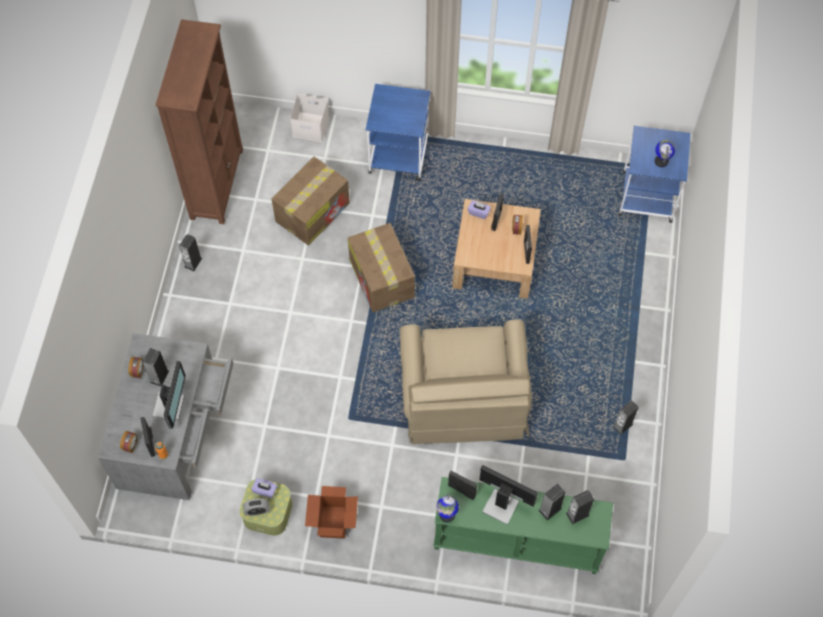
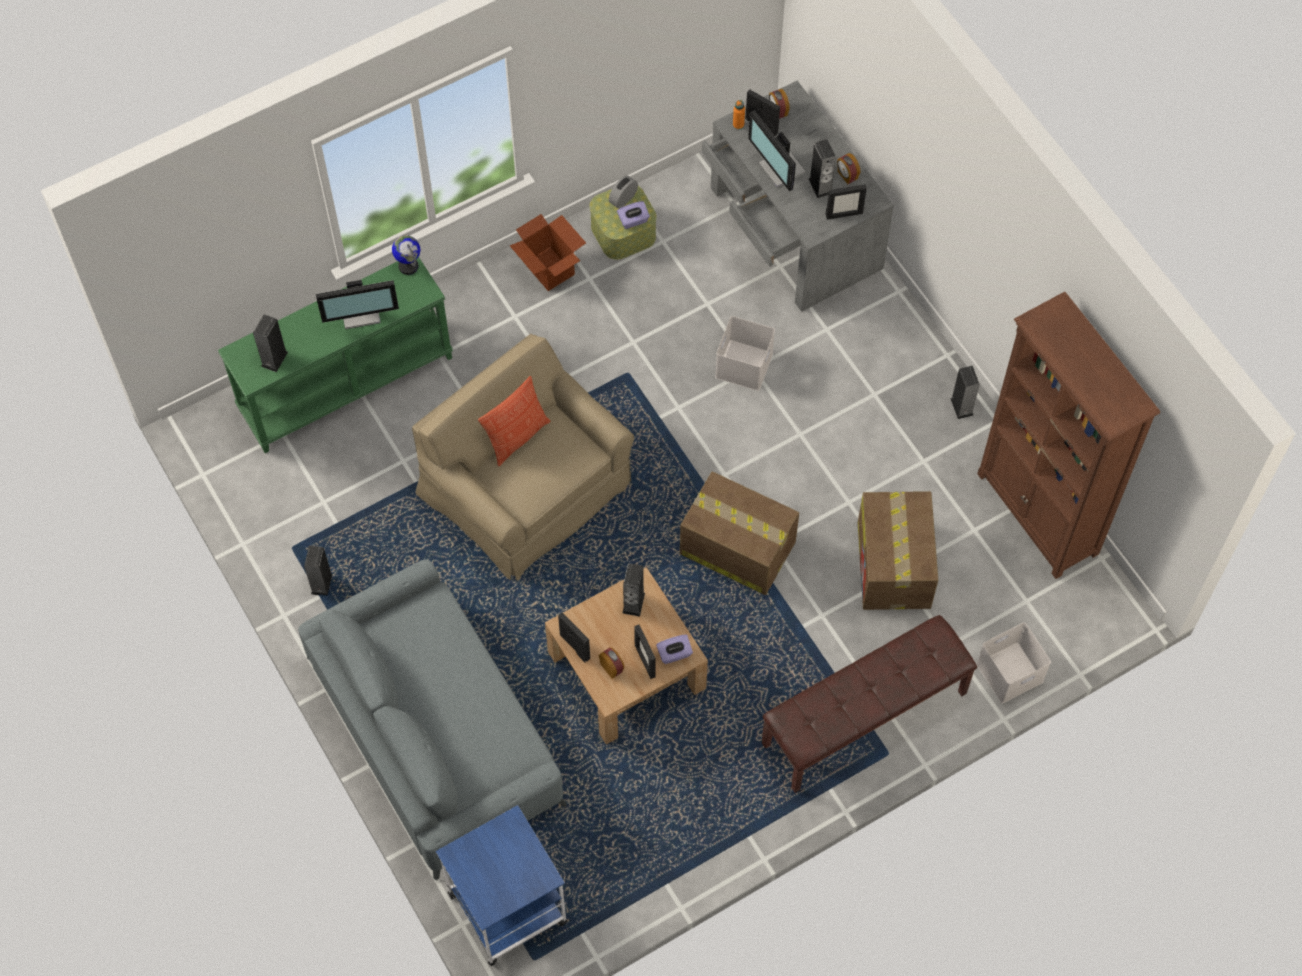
camera: 140 degrees right, 0 degrees up
(281, 372) = (744, 366): none -> white storage box
(399, 156) = (864, 719): blue cart -> brown bench
(461, 491) = (412, 297): picture frame -> picture frame (844, 214)
(465, 375) = (517, 437): none -> orange pillow
(550, 509) = (306, 343): speaker -> speaker (633, 603)
(618, 303) = (435, 729): none -> grey sofa
(661, 161) = (488, 854): globe -> none

